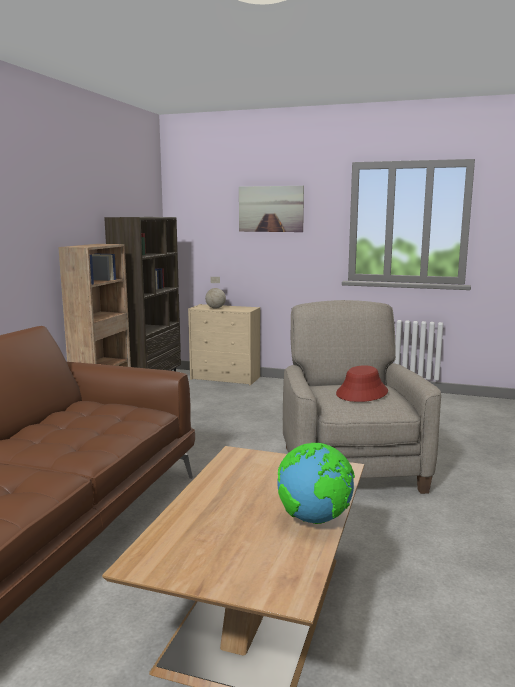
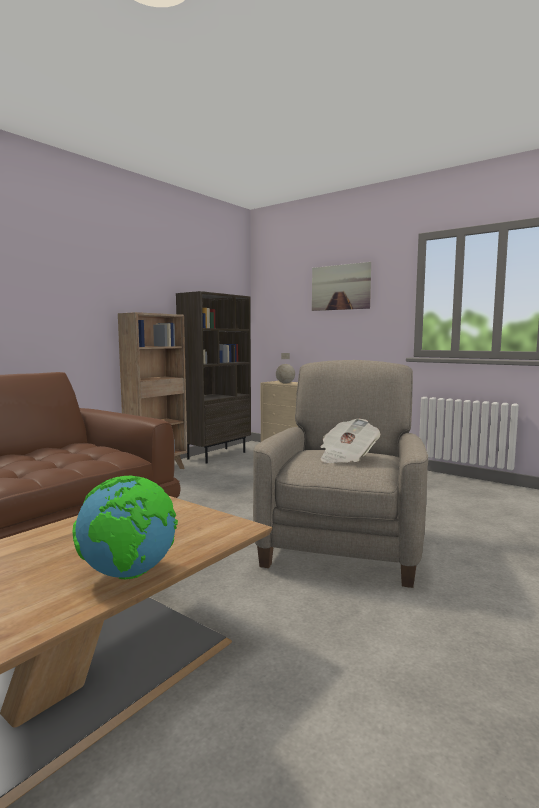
camera: 20 degrees right, 5 degrees down
(362, 393) = (346, 457): red hat -> newspaper

